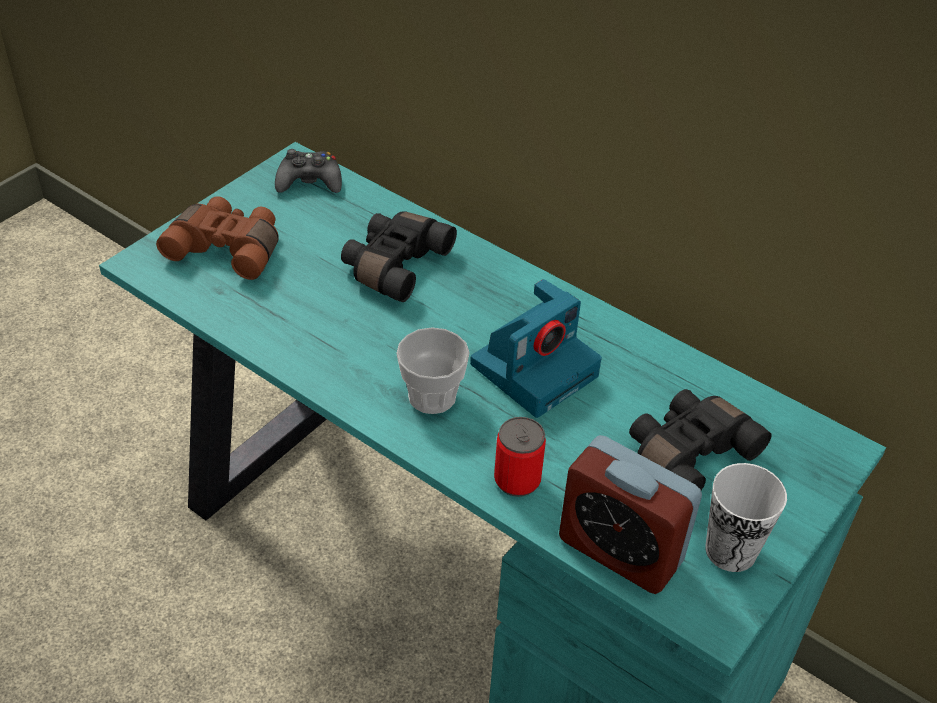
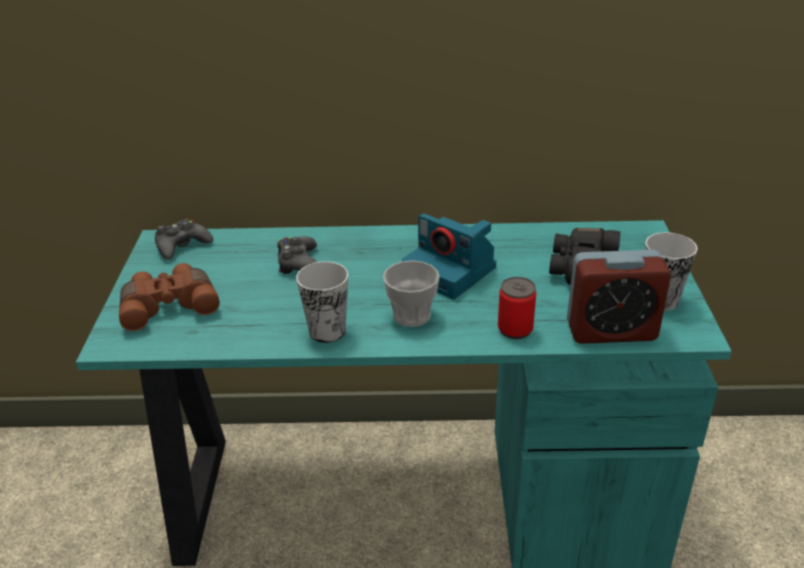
camera: 35 degrees left, 10 degrees down
(332, 364) = (327, 331): none -> cup
(394, 265) = (298, 263): black binoculars -> black game controller
(535, 368) = (451, 272): camera -> camera turned 120 degrees clockwise

